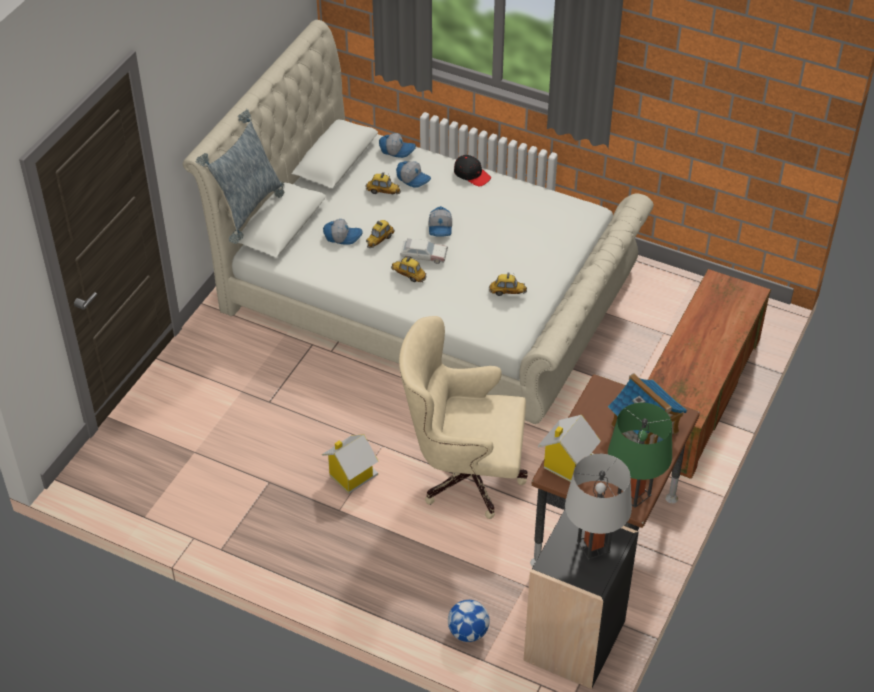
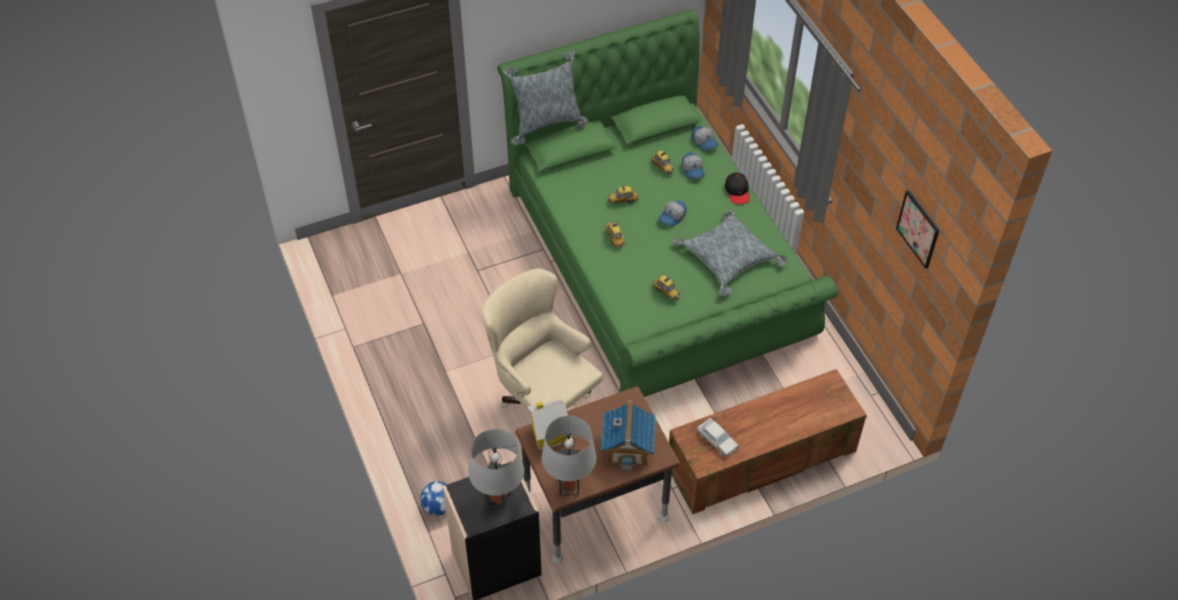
camera: 40 degrees right, 5 degrees up
(342, 236) = (601, 182): cap -> none
(351, 475) = (476, 354): toy house -> none
(423, 255) = (639, 229): toy car -> toy car (717, 440)
(426, 288) = (658, 258): beige bed -> green bed
(524, 231) = (728, 256): none -> pillow
(634, 494) = (569, 486): green table lamp -> grey table lamp
(753, 71) = (918, 229): none -> picture

